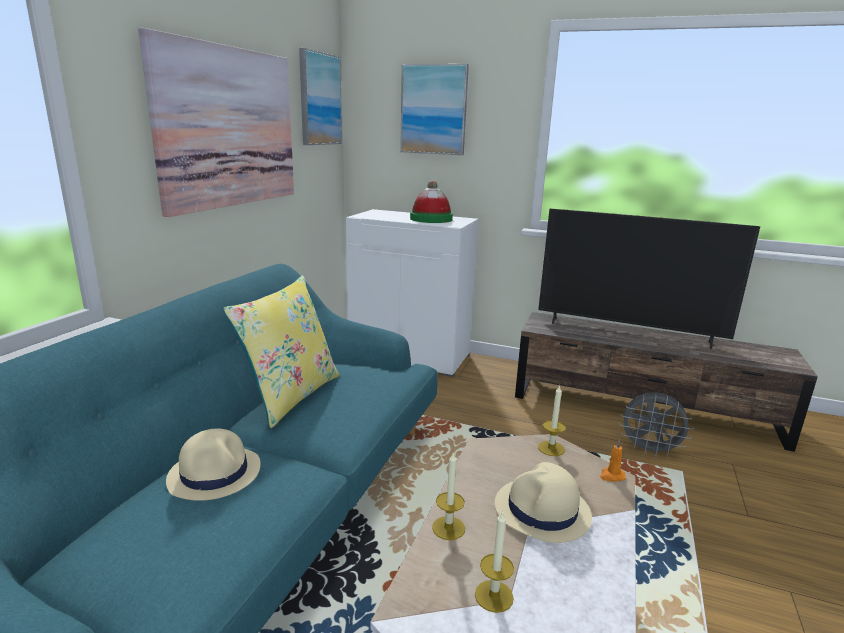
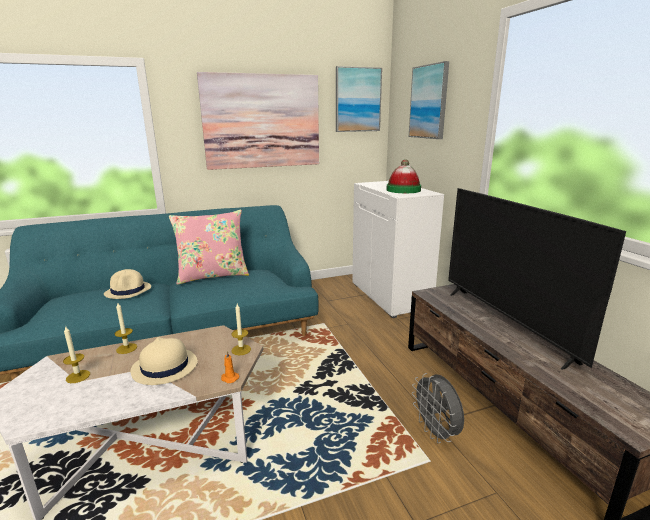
camera: 50 degrees right, 0 degrees up
(290, 395) = (213, 275): yellow pillow -> pink pillow

